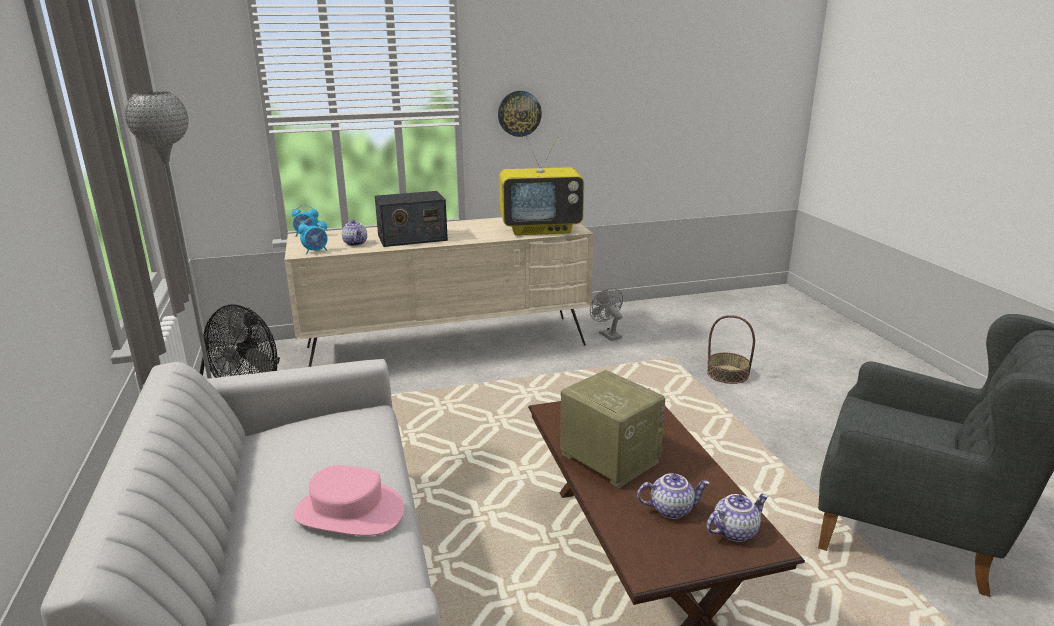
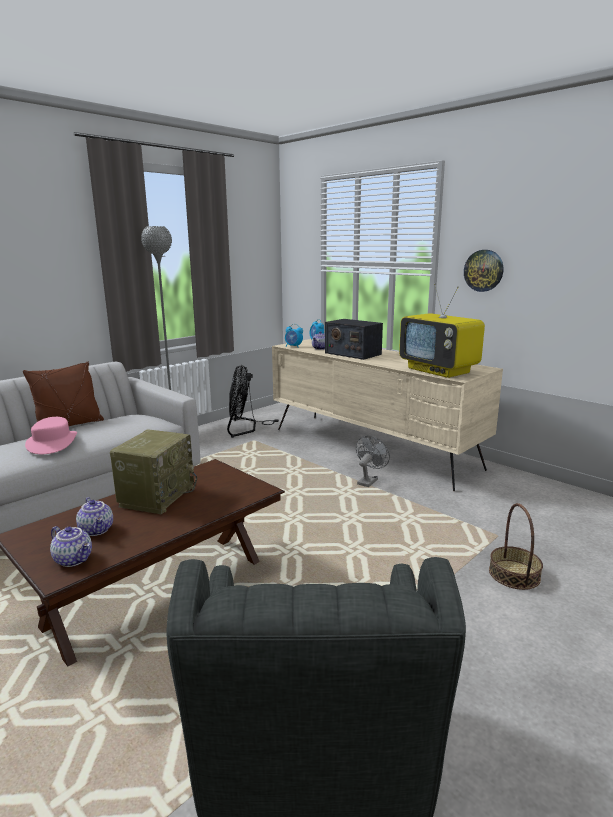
camera: 60 degrees right, 5 degrees down
(254, 495) = (69, 426): none -> brown pillow
(607, 334) = (491, 495): grey fan -> grey fan (369, 480)

